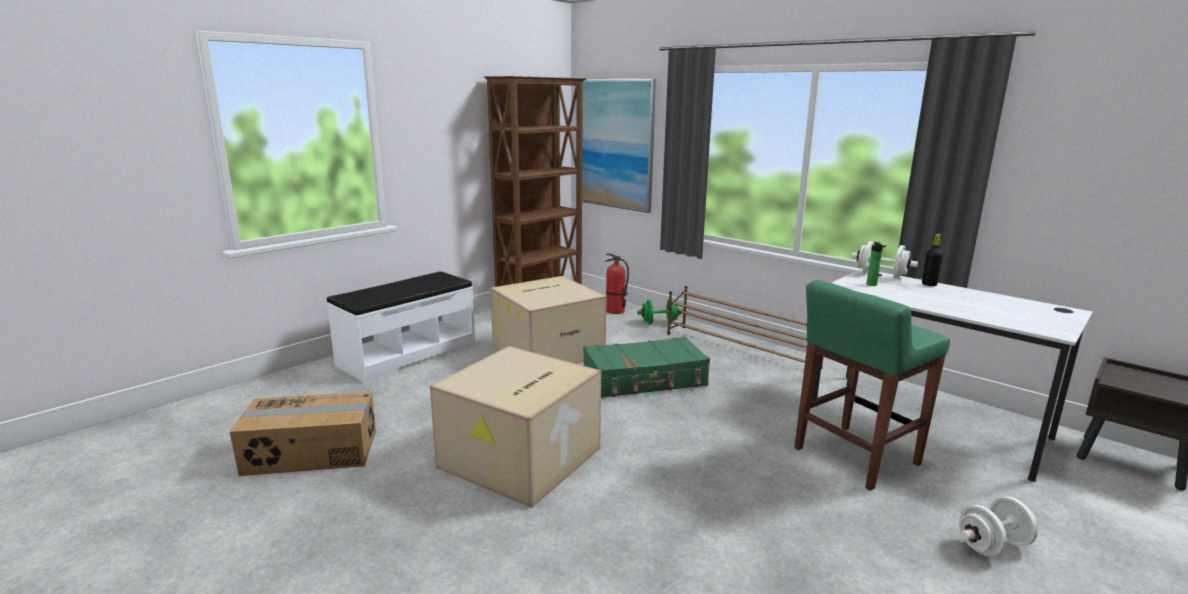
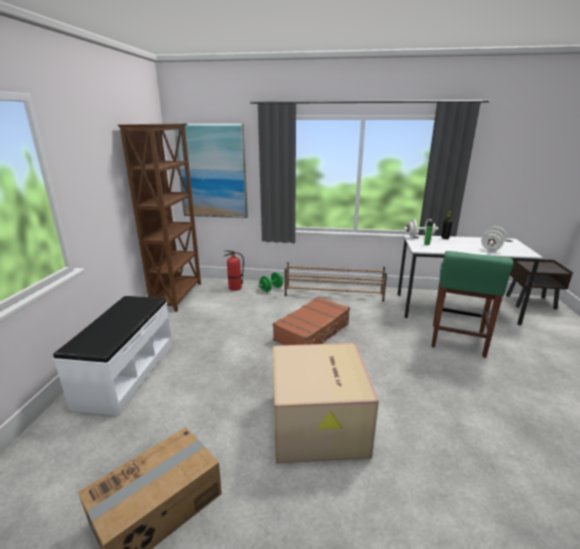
camera: 35 degrees left, 5 degrees up
(548, 350) = (230, 331): cardboard box -> none
(645, 380) = (313, 332): green suitcase -> brown suitcase
(992, 545) = (551, 365): white dumbbell -> white dumbbell (491, 247)

